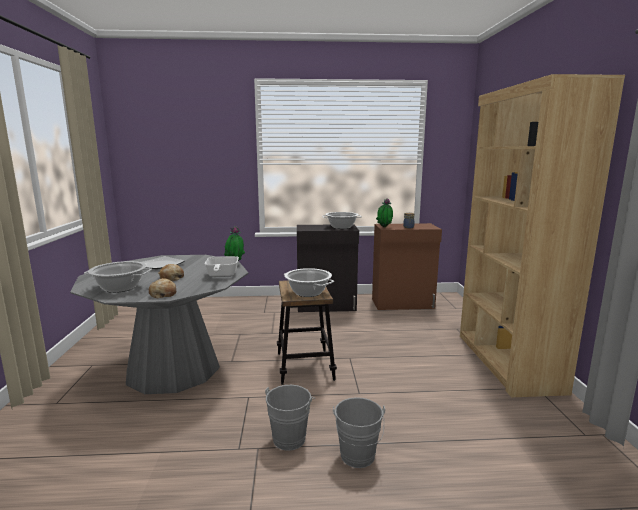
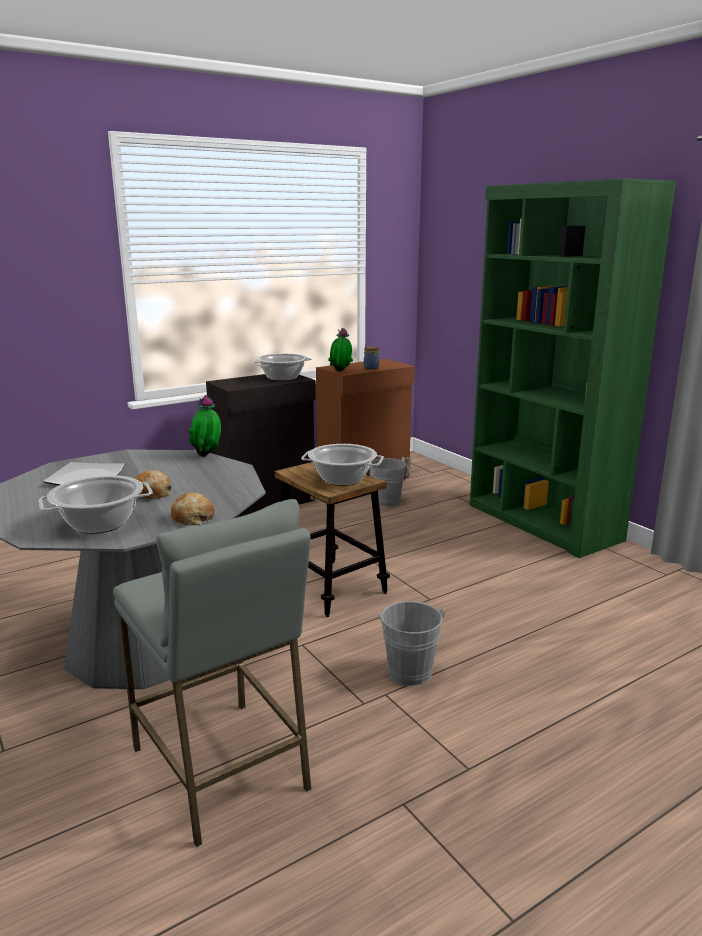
camera: 30 degrees left, 5 degrees up
(122, 456) = (221, 768): none -> grey stool
(221, 276) = (224, 476): frying pan -> none
(358, 458) = (502, 664): grey bucket -> grey bucket (388, 502)
(507, 362) = (542, 522): brown bookcase -> green bookcase

